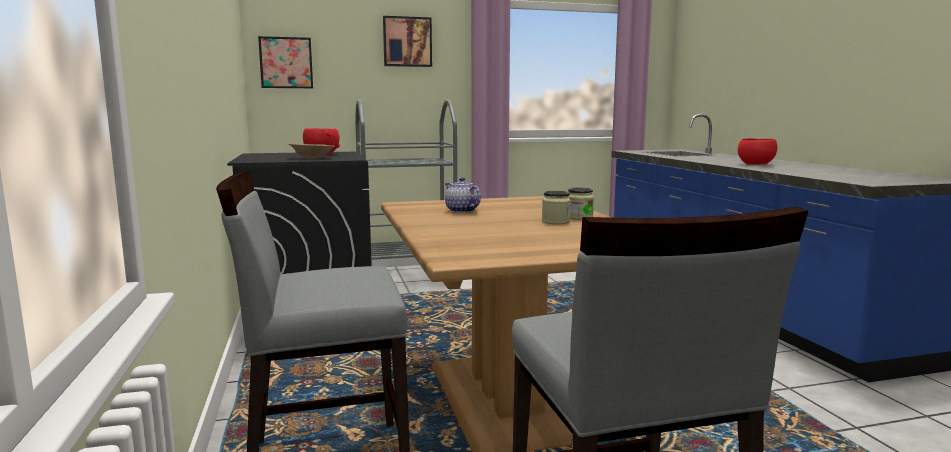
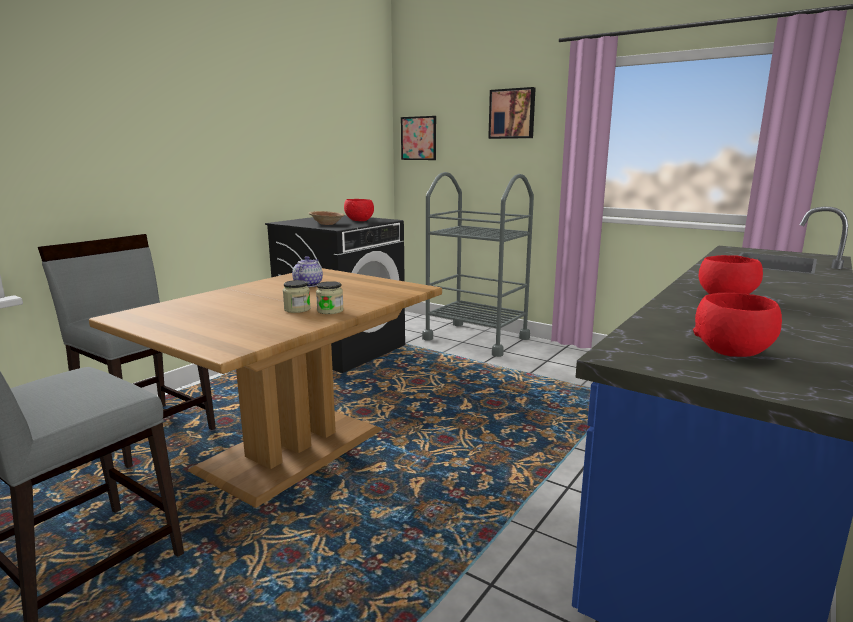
camera: 50 degrees right, 5 degrees up
(872, 176) = (733, 352): none -> red bowl

